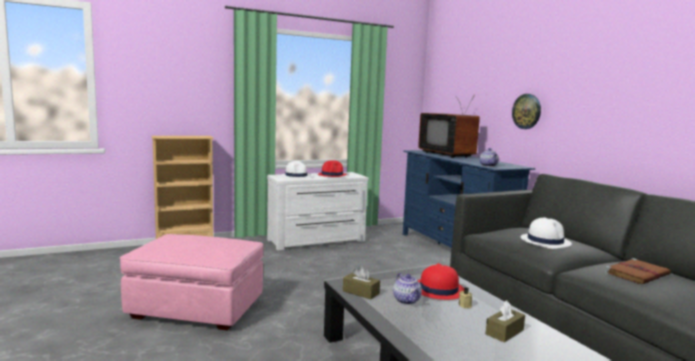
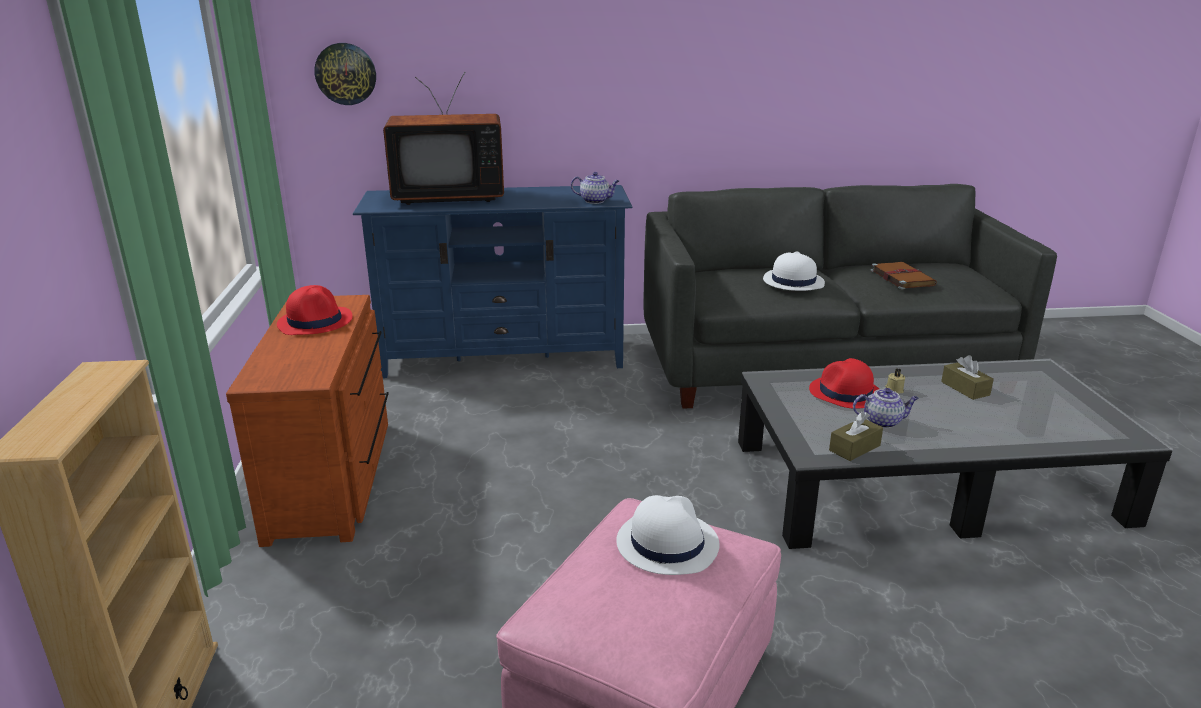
camera: 70 degrees left, 15 degrees up
(296, 176) = (291, 360): white hat -> white hat (666, 543)
(317, 241) = (335, 477): white dresser -> brown dresser
(526, 111) = (583, 96): wall clock -> wall clock (345, 74)

